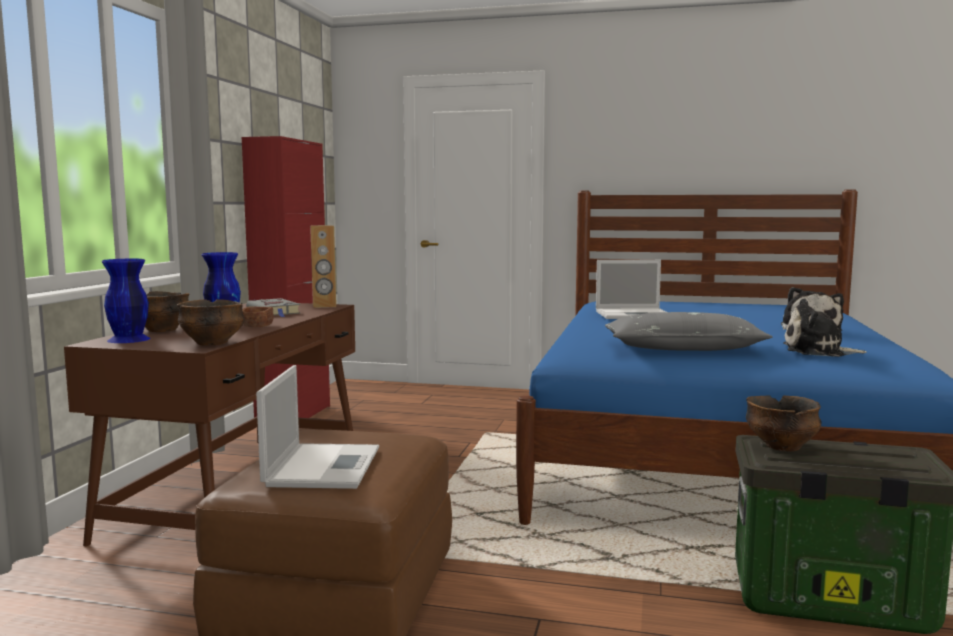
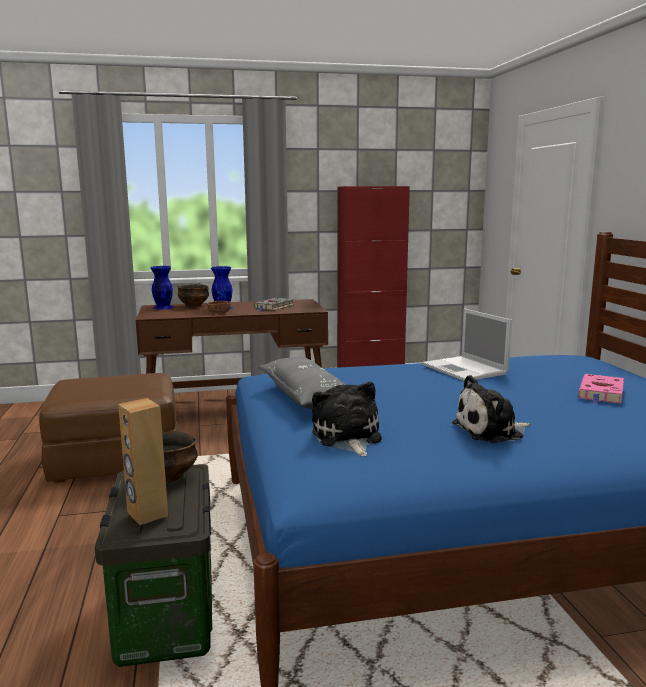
camera: 65 degrees right, 5 degrees up
(212, 343) = (162, 316): bowl -> none
(323, 466) = (93, 385): laptop -> none
(324, 306) = (311, 309): brown speaker -> brown speaker (147, 514)
(726, 307) = (601, 393): none -> pink book

